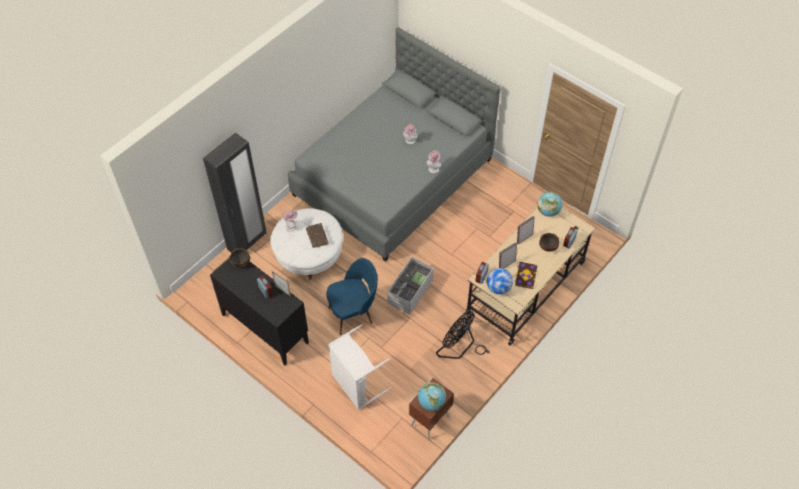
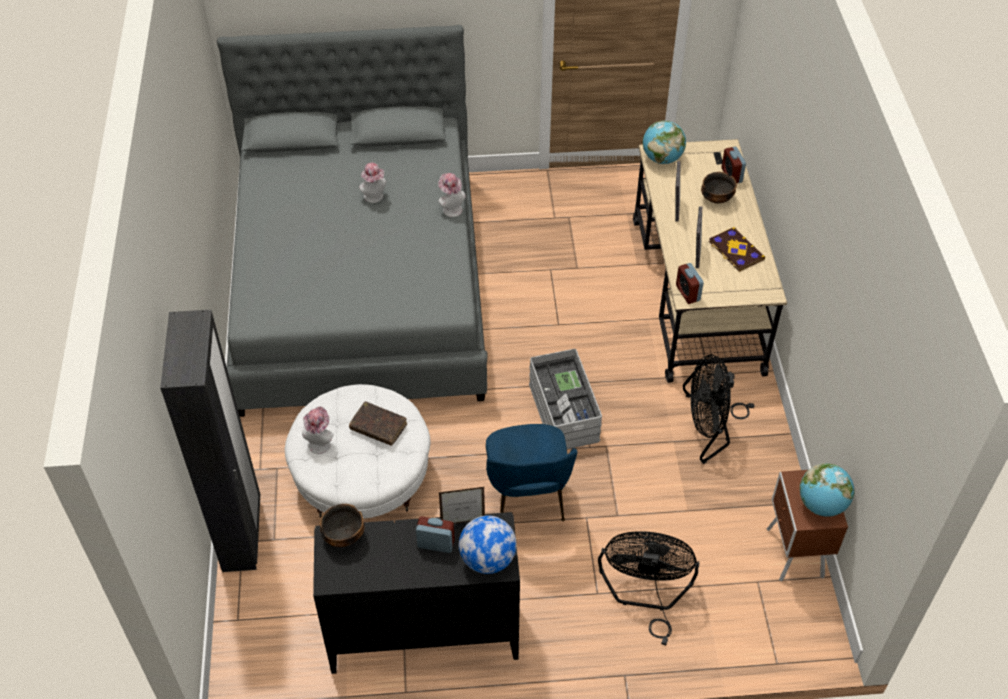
camera: 45 degrees left, 5 degrees down
(354, 314) = (527, 504): blue chair -> blue chair turned 150 degrees clockwise
(356, 385) = (647, 595): white laundry basket -> black fan
(498, 288) = (725, 290): globe -> globe (488, 559)

